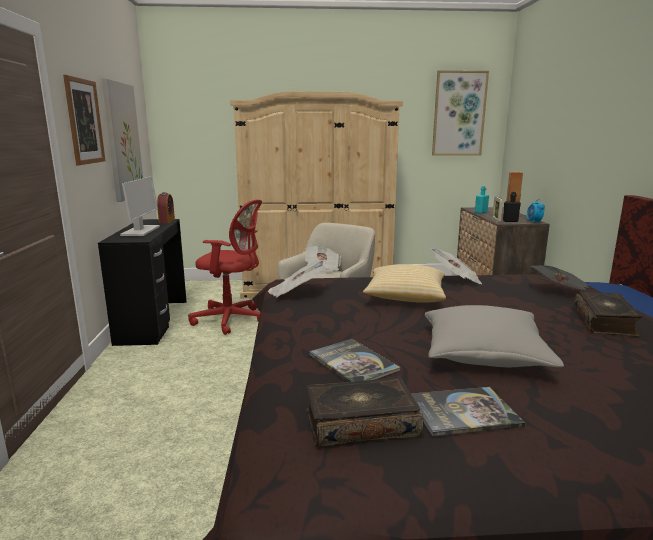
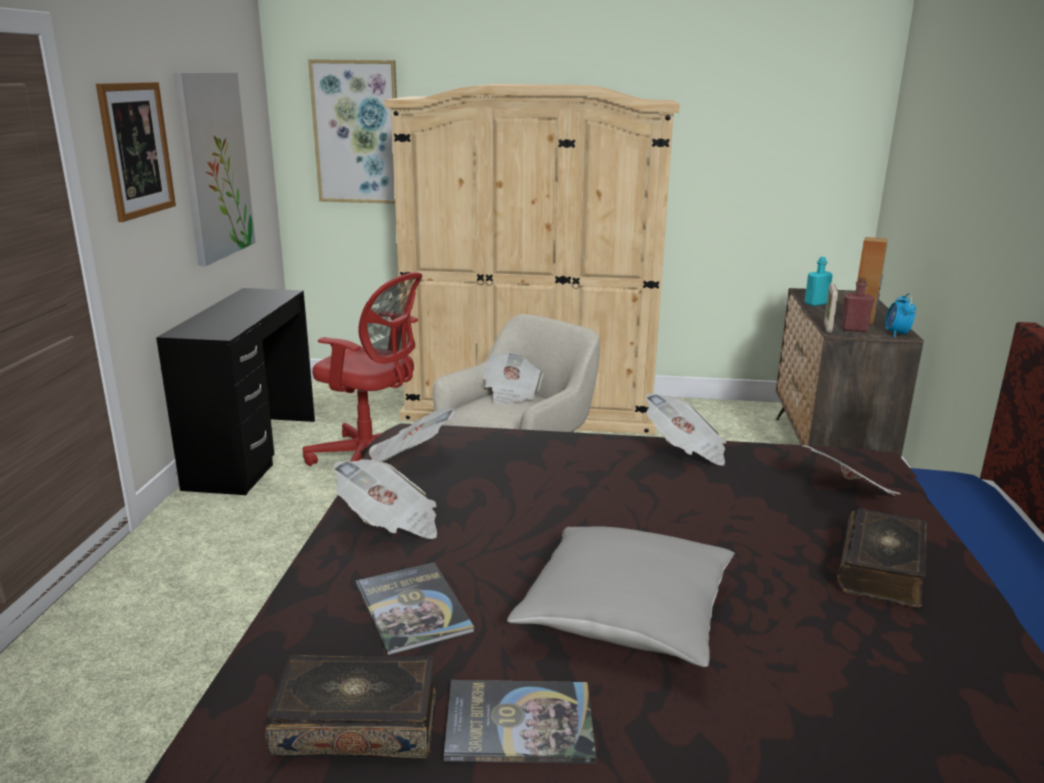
camera: 10 degrees right, 5 degrees up
(141, 231) = (231, 315): monitor -> none
(167, 221) = (281, 294): alarm clock -> none
(308, 324) = (390, 524): none -> newspaper
(405, 297) = (575, 483): pillow -> none
(459, 114) = (800, 118): picture -> picture (357, 132)
(510, 221) = (854, 329): black bottle -> red bottle

